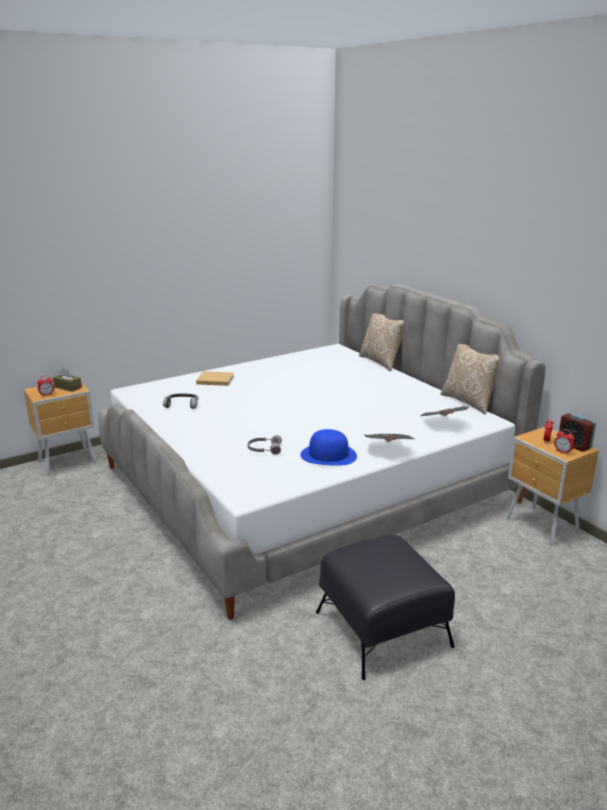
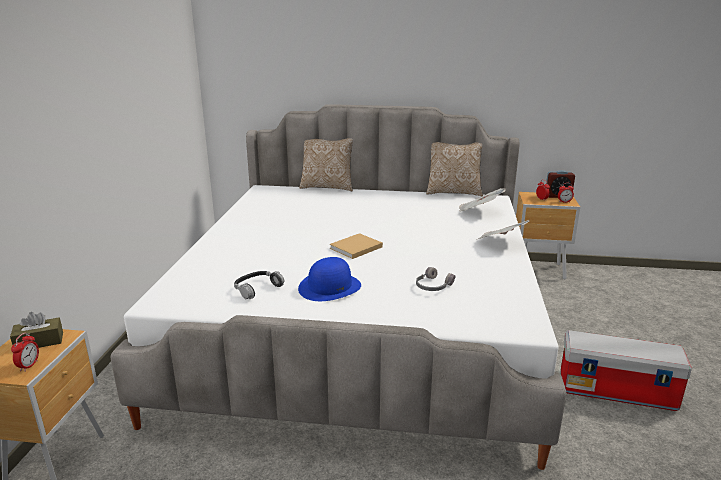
camera: 50 degrees left, 0 degrees up
(214, 380) = (225, 253): beige book -> beige book (355, 248)
(329, 455) = (482, 265): blue hat -> blue hat (330, 287)
(382, 630) = (617, 391): black ottoman -> storage box

